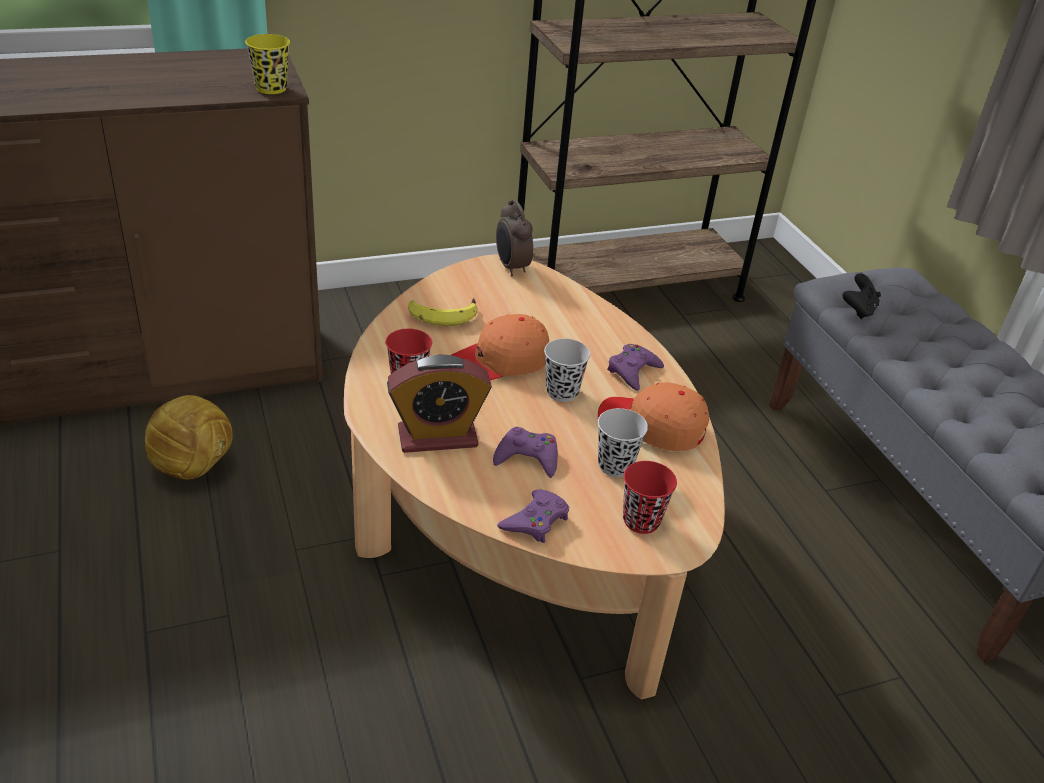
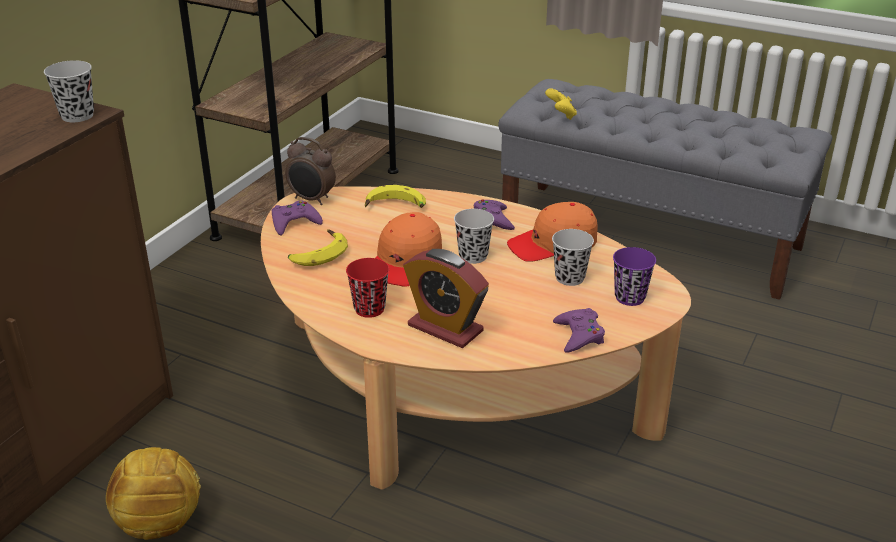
camera: 40 degrees left, 5 degrees down
(271, 88) = (77, 116): yellow cup -> black cup
(437, 437) = (445, 328): alarm clock -> alarm clock turned 90 degrees clockwise
(527, 457) = (516, 305): purple game controller -> purple game controller (294, 222)
(566, 311) = (395, 207): none -> banana
(641, 521) = (630, 297): red cup -> purple cup
(858, 310) = (561, 115): black game controller -> yellow game controller

